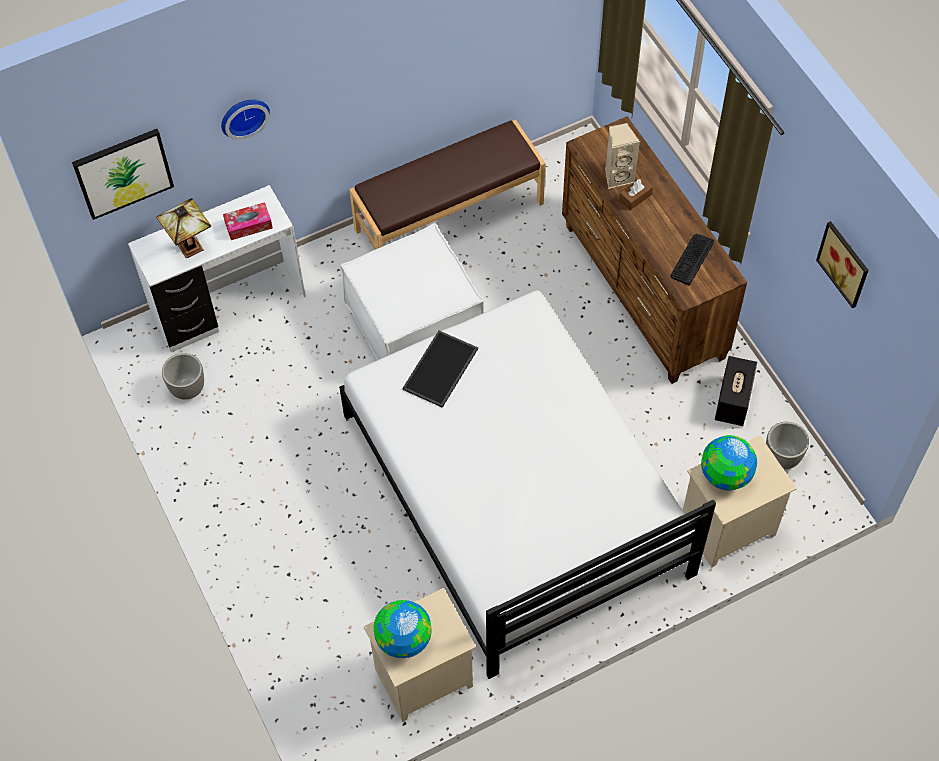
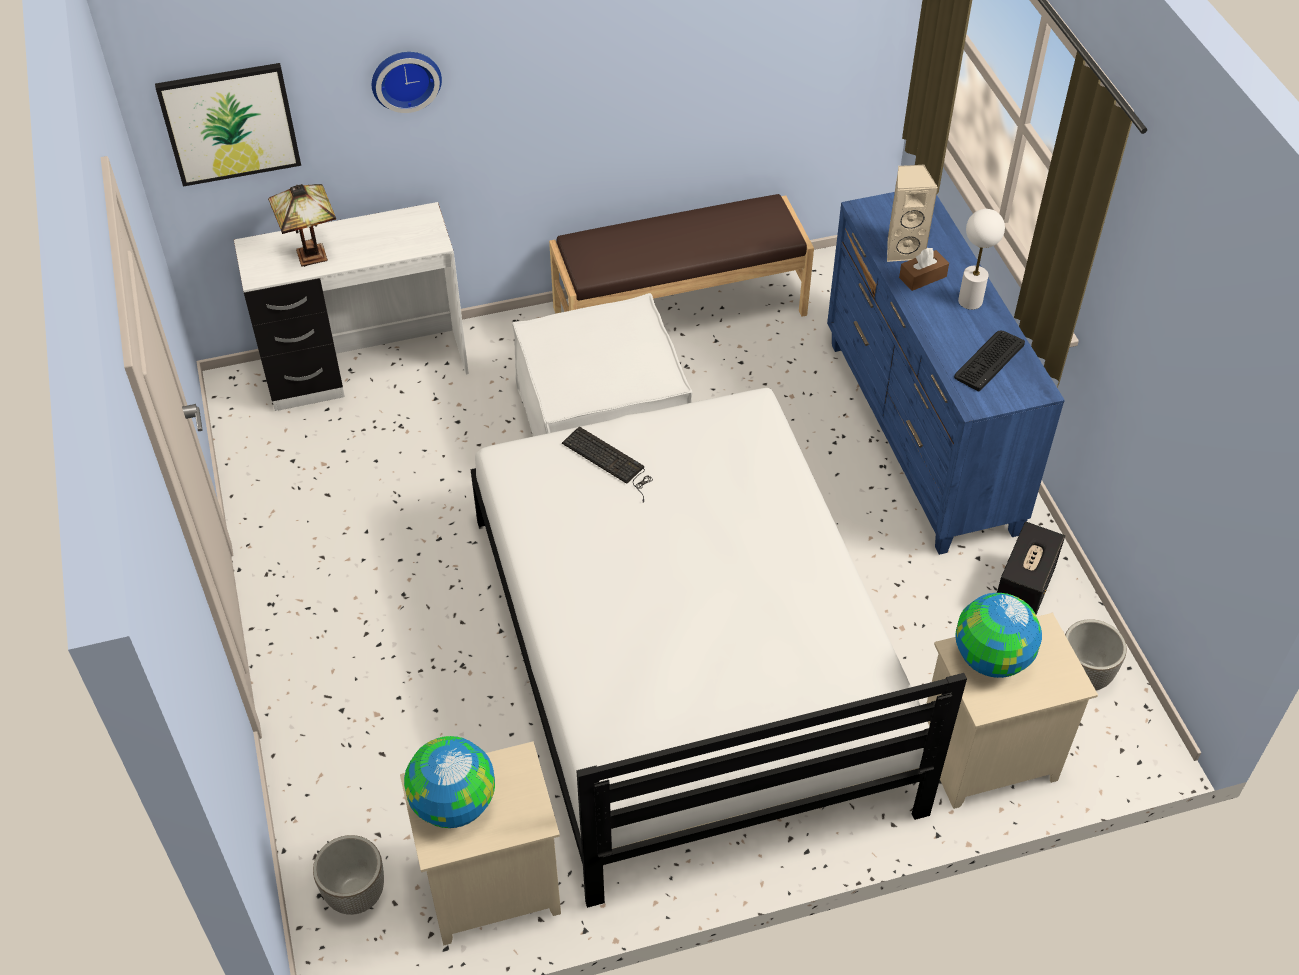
camera: 10 degrees right, 10 degrees down
(187, 388) = (281, 456): planter -> planter (355, 893)
(248, 225) = (395, 242): tissue box -> none
(441, 370) = (610, 462): tray -> keyboard
(643, 293) = (919, 437): brown dresser -> blue dresser
(671, 212) = (970, 301): none -> white table lamp
(845, 263) = (1218, 344): picture -> none

